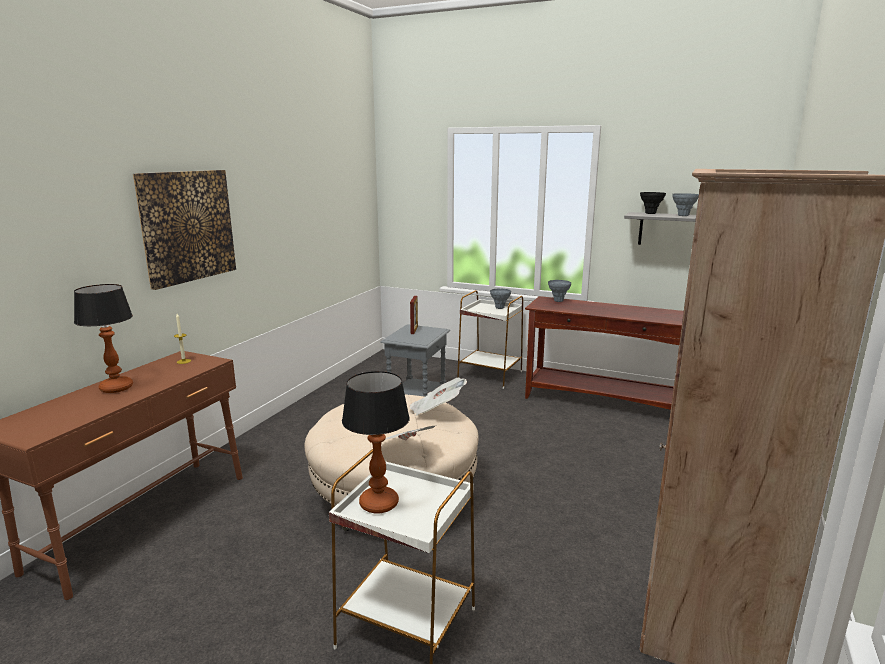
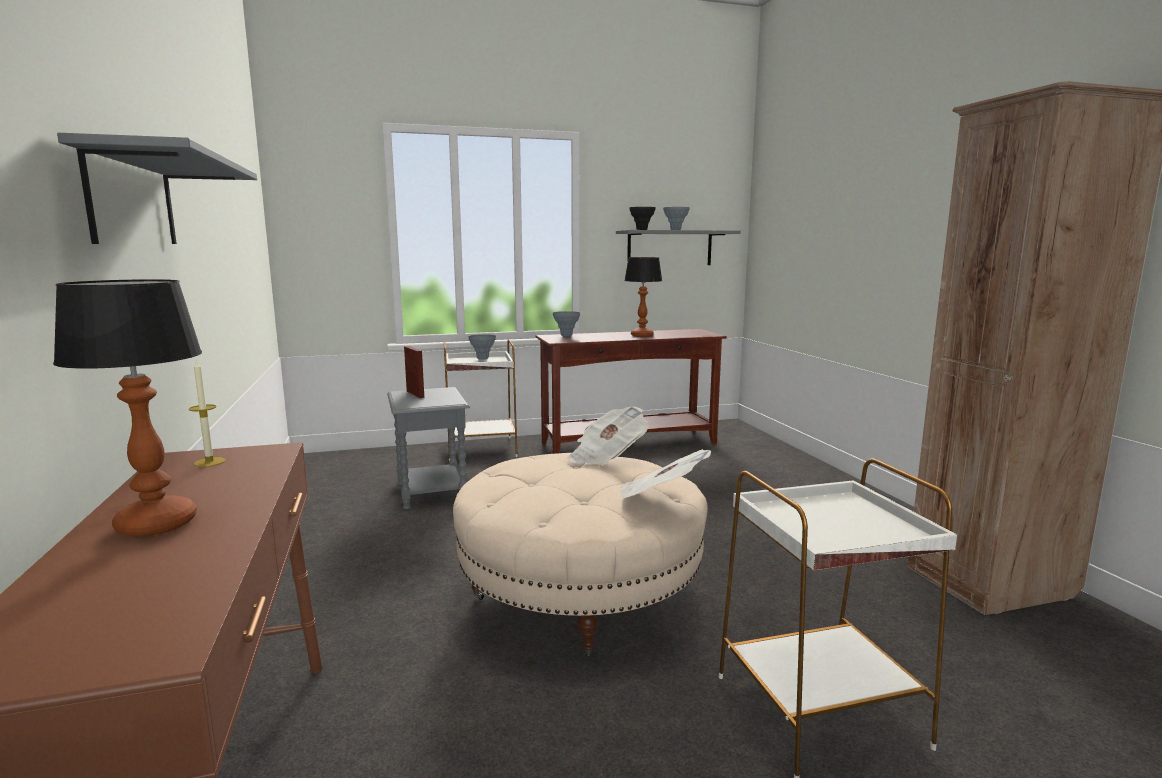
camera: 40 degrees left, 5 degrees down
(187, 226) = (133, 200): picture -> grey shelf
(380, 503) = (817, 531): table lamp -> table lamp (642, 335)

